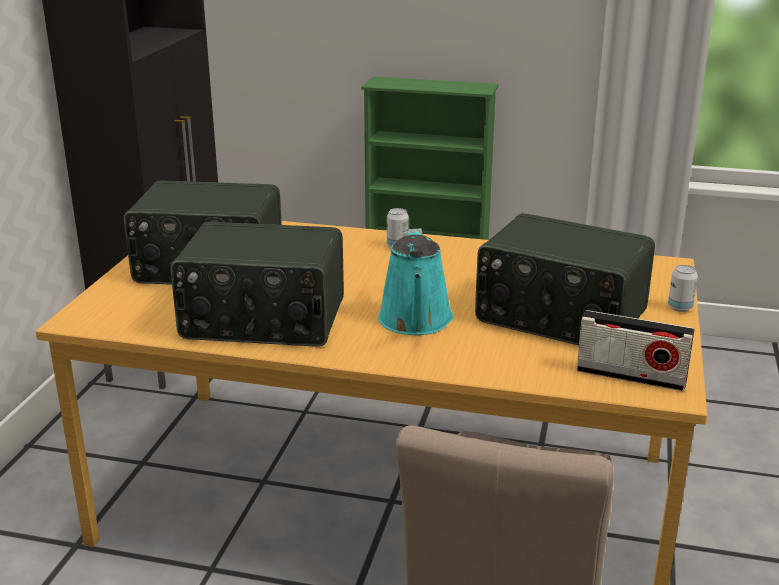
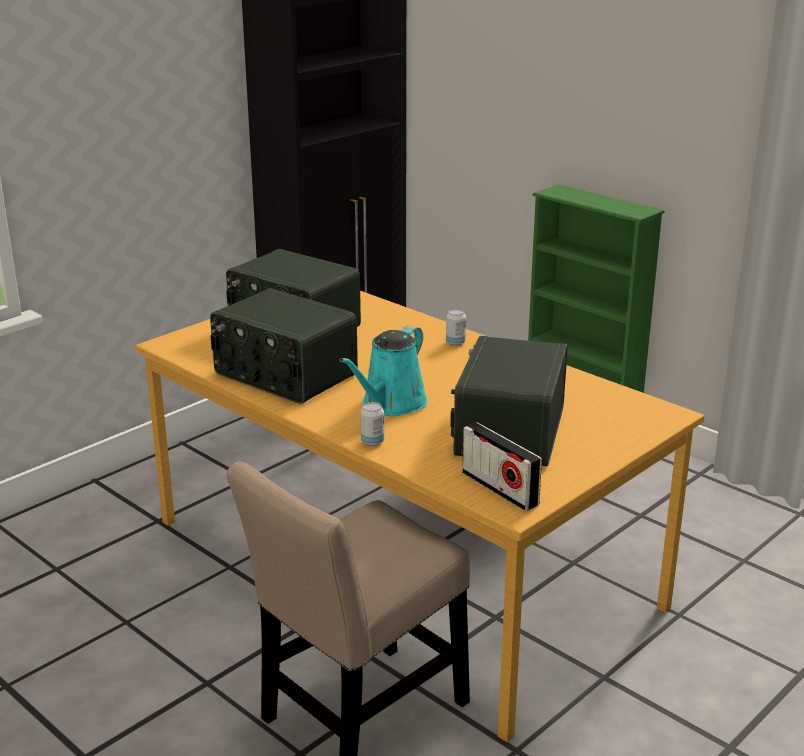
camera: 30 degrees right, 0 degrees up
(560, 318) = (507, 431): radio -> radio turned 45 degrees clockwise
(680, 308) = (623, 450): can -> can (372, 442)

